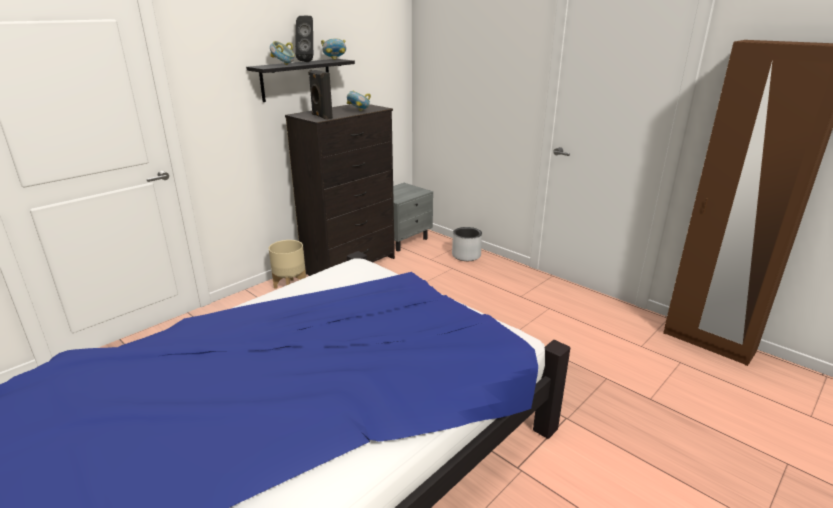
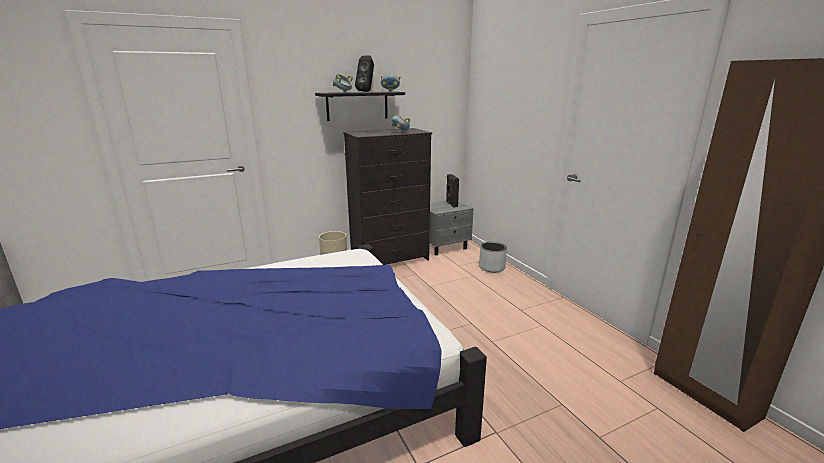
camera: 20 degrees right, 5 degrees down
(321, 116) = (366, 134): black speaker -> black speaker (451, 204)

